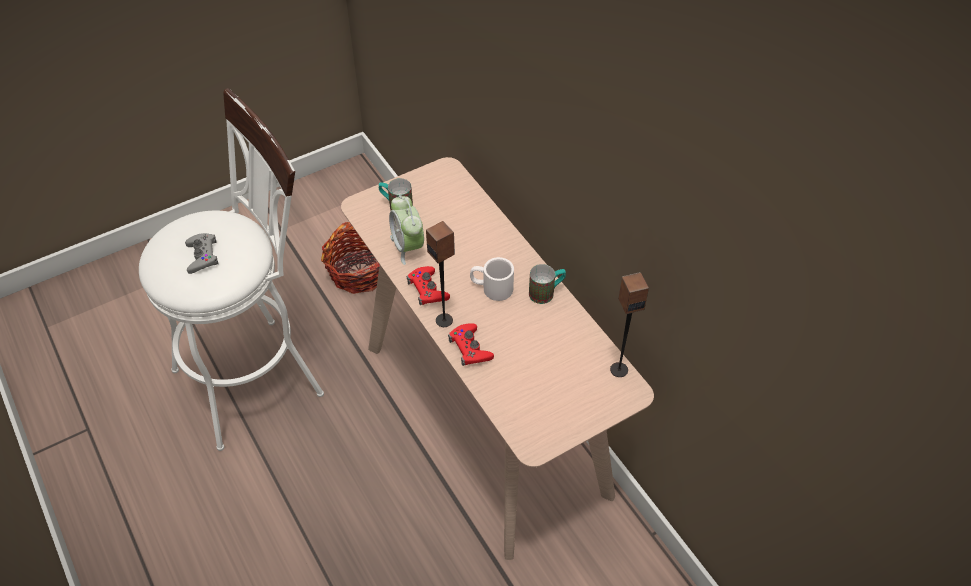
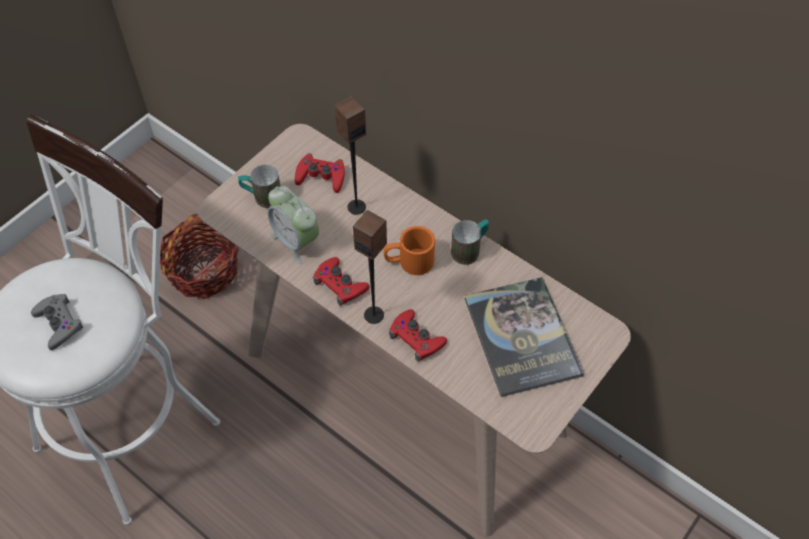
camera: 20 degrees left, 5 degrees up
(450, 203) = (321, 176): none -> red game controller
(491, 288) = (409, 262): white mug -> orange mug
(558, 373) = (522, 336): none -> book
(619, 369) = (582, 312): speaker -> speaker (356, 206)

